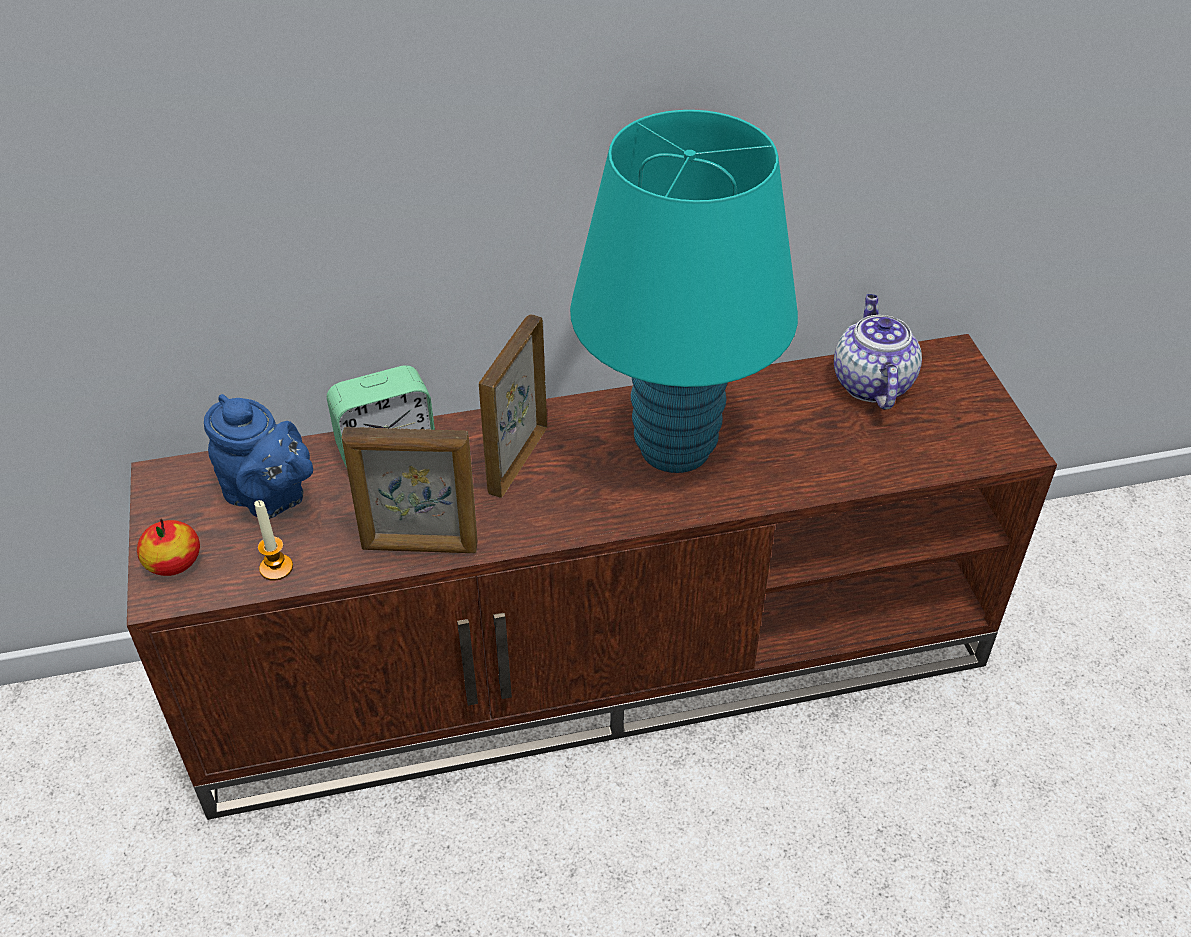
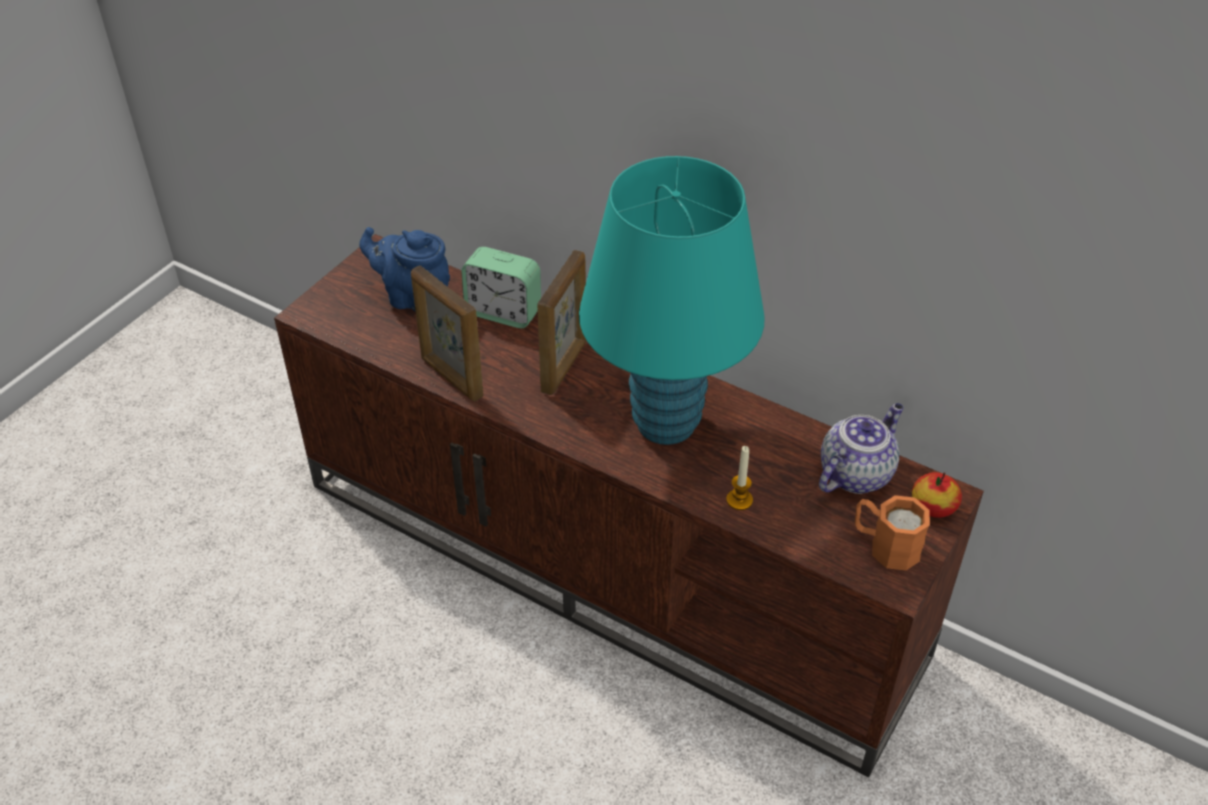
camera: 45 degrees right, 0 degrees up
(173, 562) = (330, 300): apple -> apple (933, 506)
(269, 498) = (413, 298): blue teapot -> blue teapot turned 120 degrees clockwise
(276, 568) = (371, 337): candle -> candle (739, 500)
(516, 460) = (565, 366): picture frame -> picture frame turned 135 degrees clockwise
(967, 424) = (885, 546): none -> orange mug

